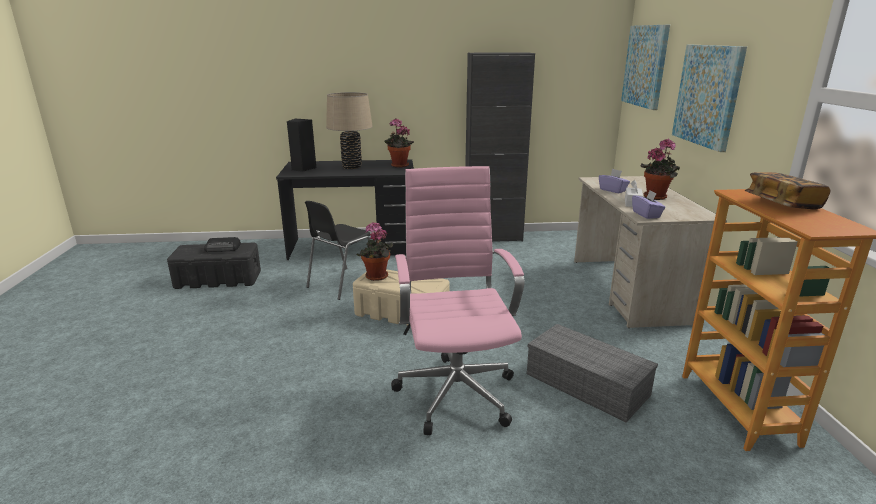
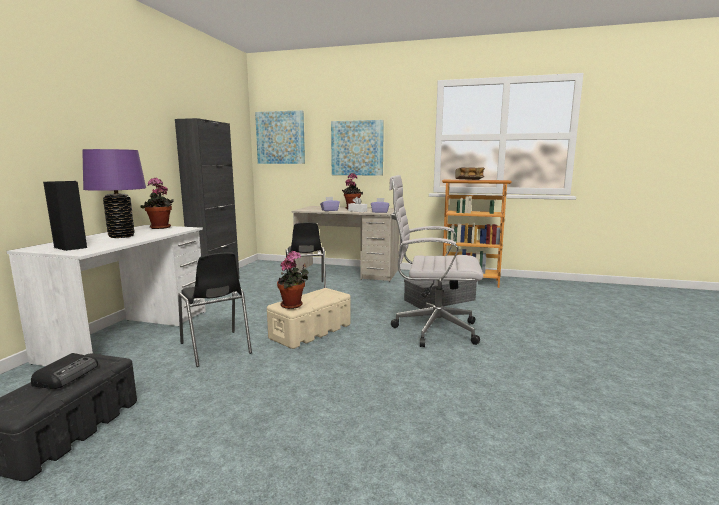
camera: 70 degrees left, 10 degrees down
(352, 167) = (121, 236): beige table lamp -> purple table lamp
(354, 247) = (130, 334): black desk -> white desk
(455, 391) = (432, 330): pink office chair -> white office chair
(528, 281) = (306, 289): none -> black chair

